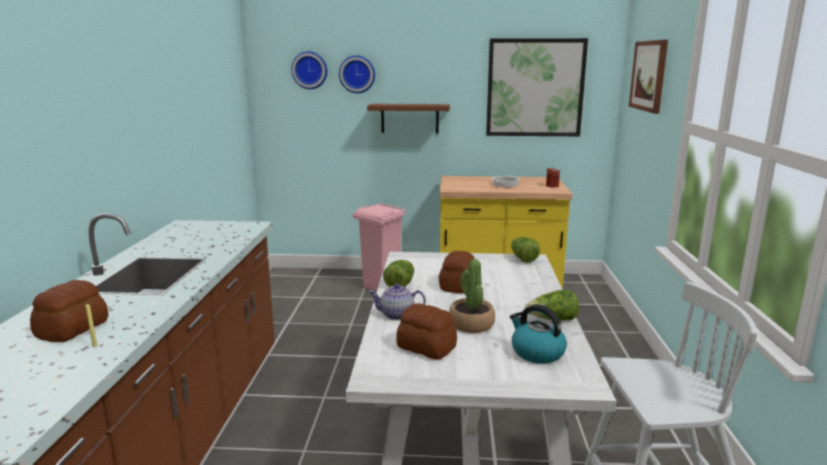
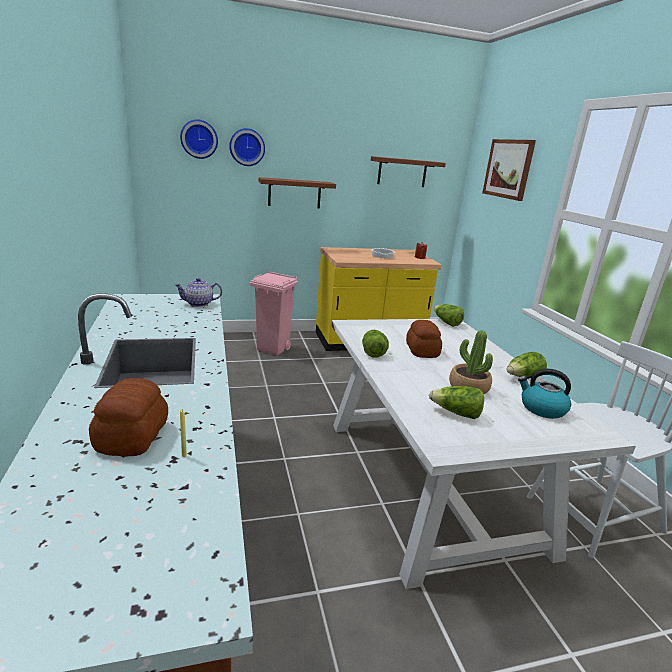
camera: 20 degrees left, 5 degrees up
(397, 315) = (401, 383): teapot -> teapot (199, 304)
(426, 348) = (456, 413): bread -> lettuce
(535, 88) = (402, 172): picture -> brown shelf

